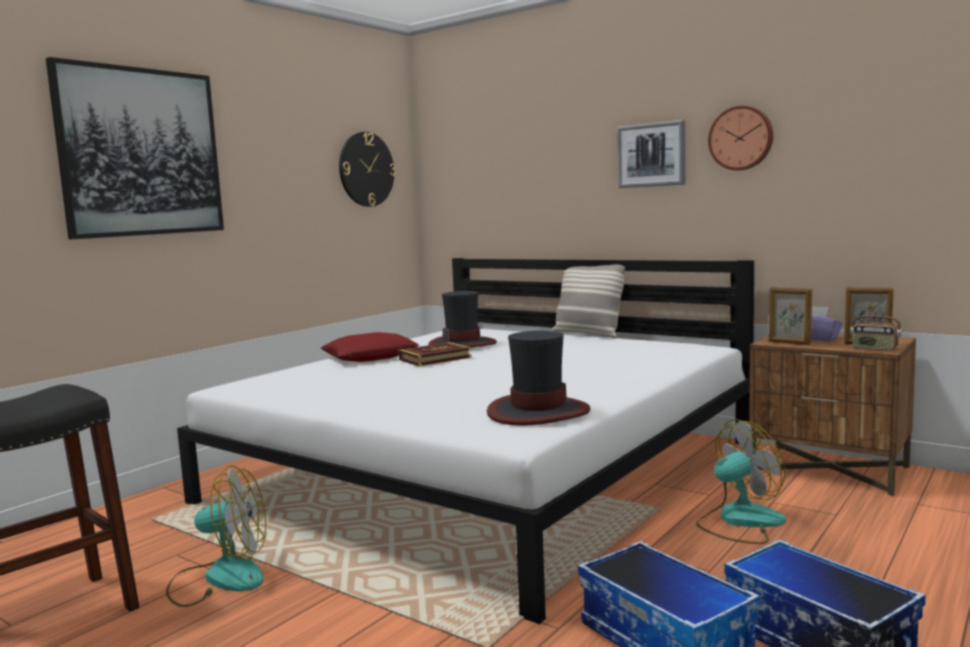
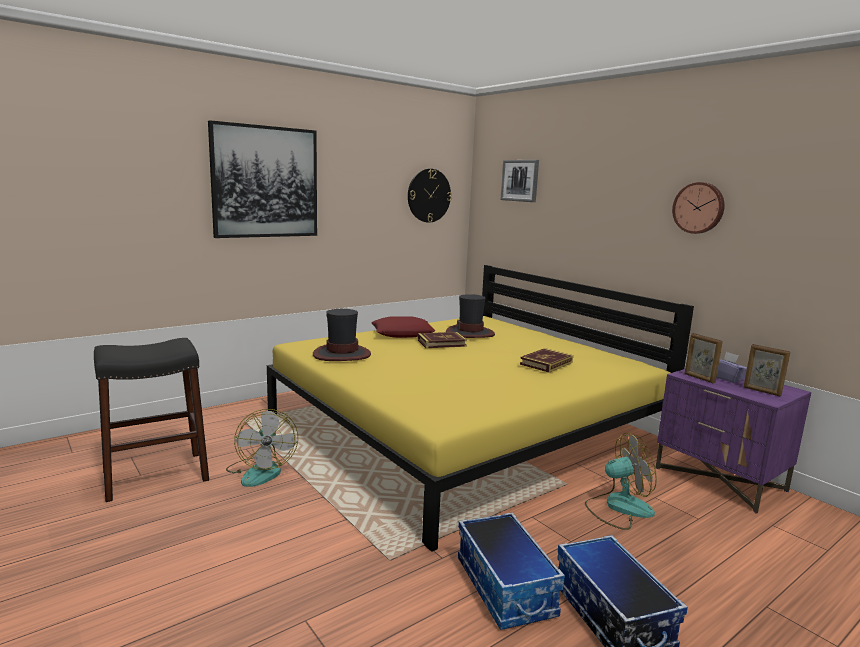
camera: 15 degrees right, 5 degrees up
(219, 578) = (261, 471): fan -> fan turned 60 degrees clockwise
(488, 471) = (465, 428): white bed -> yellow bed
(538, 412) = (471, 405): hat -> hat (341, 354)
(588, 334) = (566, 338): pillow -> none
(591, 359) = (546, 363): none -> book
(651, 155) = (630, 210): picture -> picture (520, 180)
(830, 469) = (720, 480): brown nightstand -> purple nightstand
(874, 349) = (763, 397): radio -> none

